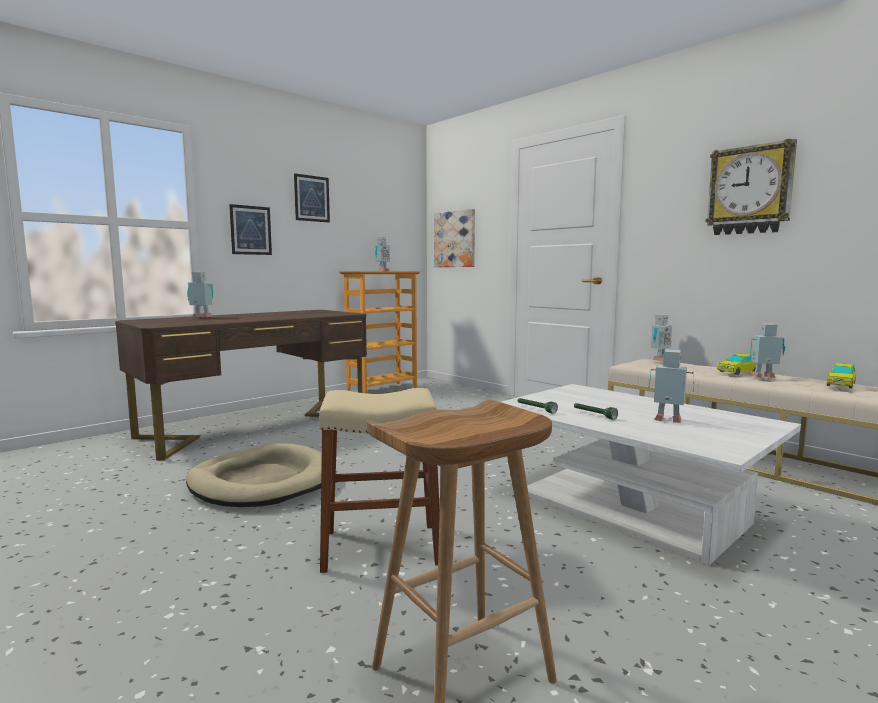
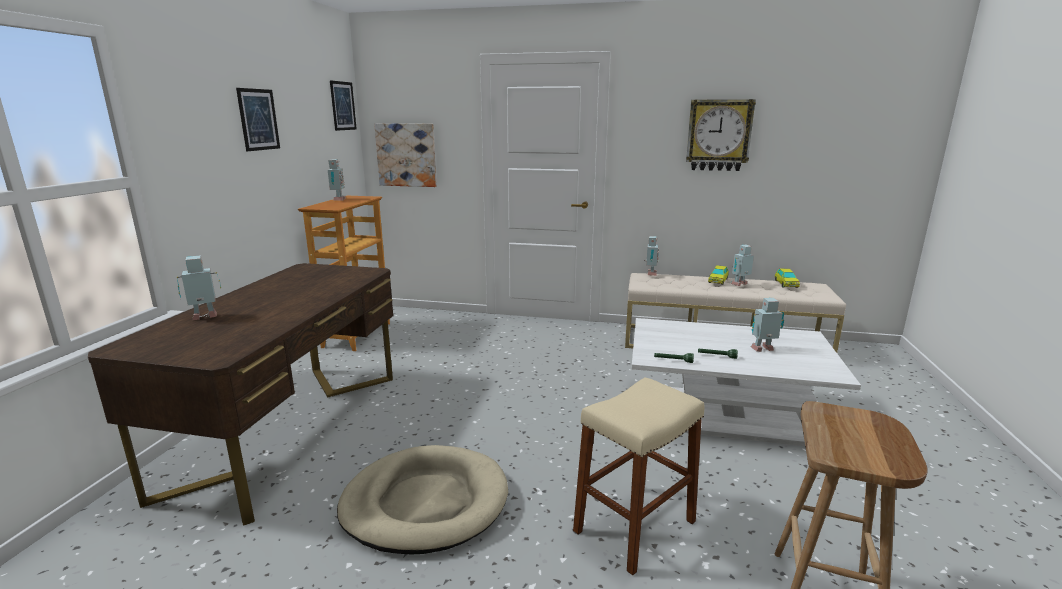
camera: 35 degrees left, 10 degrees up
(250, 230) = (201, 174): picture -> picture (343, 106)

